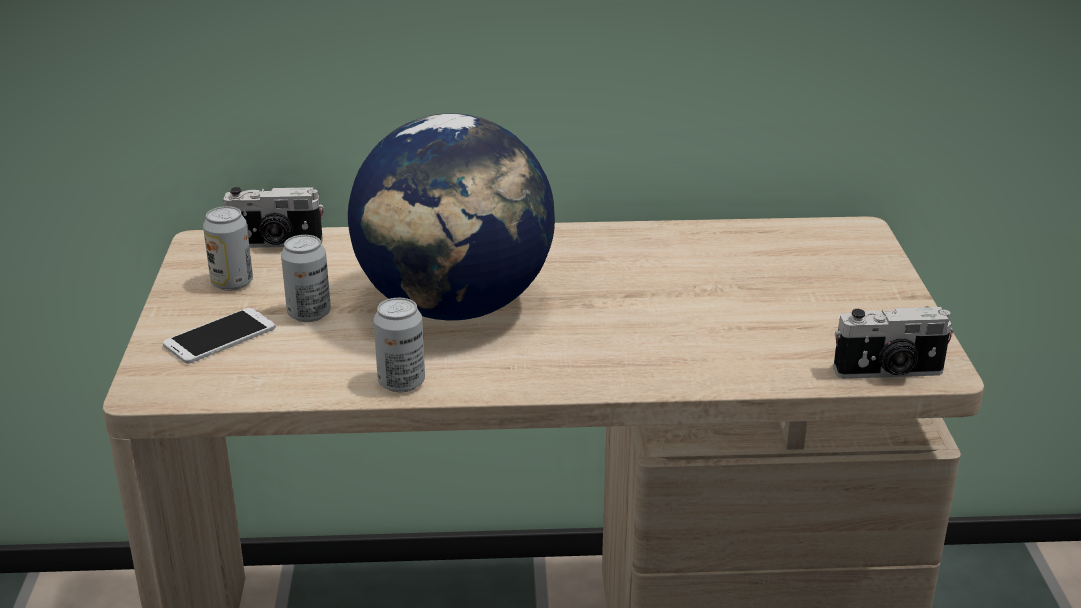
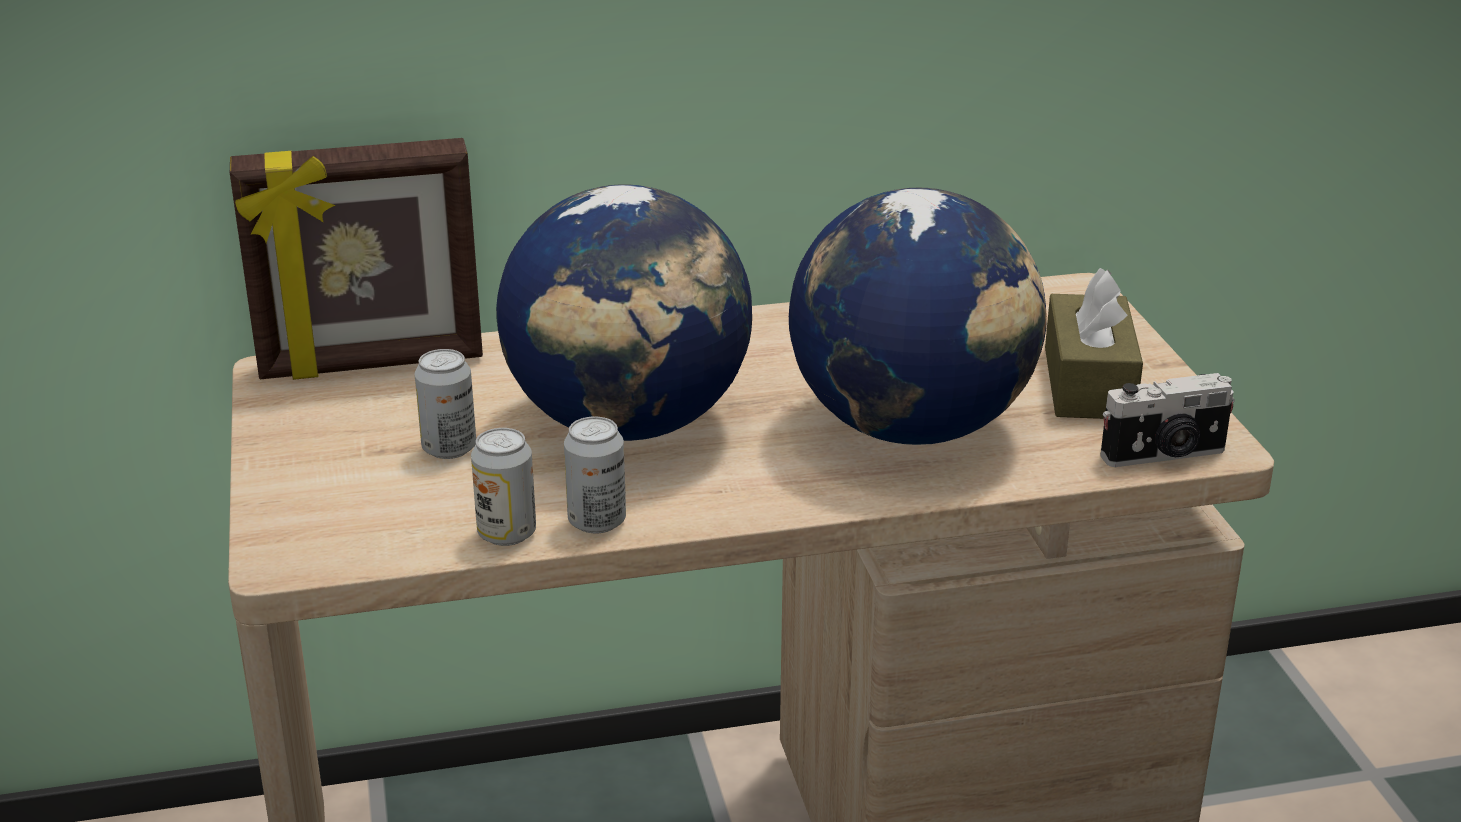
camera: 10 degrees left, 0 degrees up
(220, 336) = (346, 486): phone -> none
(232, 283) = (335, 418): can -> can (507, 533)
(276, 244) = (371, 364): camera -> picture frame
(682, 330) = (912, 427): none -> globe
(843, 306) = (1088, 383): none -> brown tissue box

